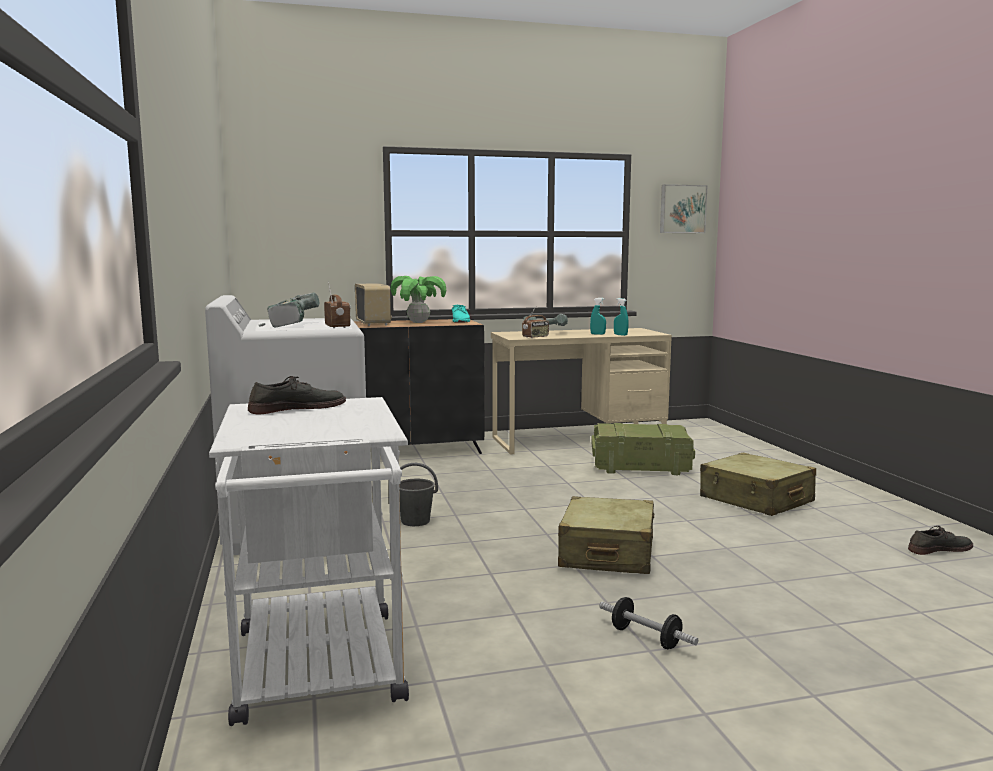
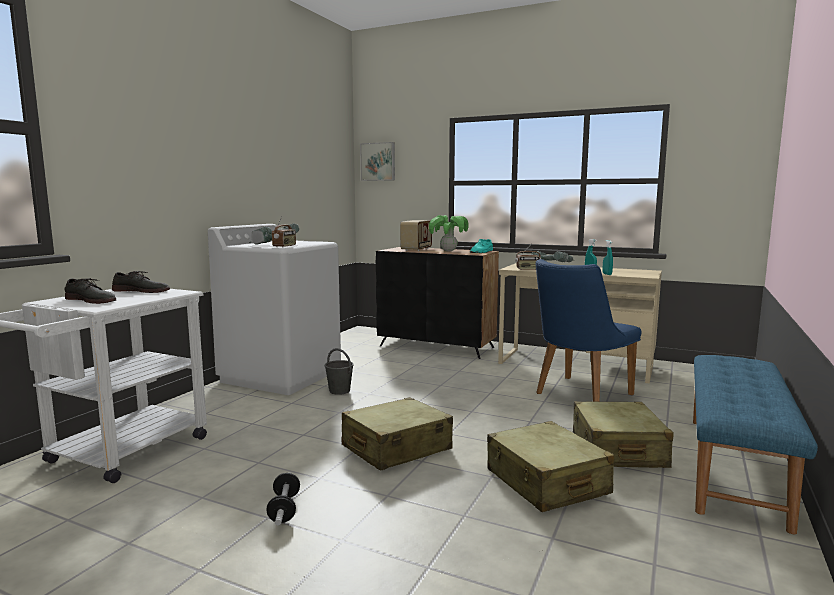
camera: 40 degrees right, 0 degrees up
(639, 466) = (577, 395): crate -> blue chair
(682, 209) = (729, 154): picture -> picture (378, 161)
(768, 538) = (546, 482): none -> beige suitcase
(837, 489) = (736, 467): none -> blue bench
(939, 549) = (711, 560): grey shoe -> grey shoe (91, 300)

